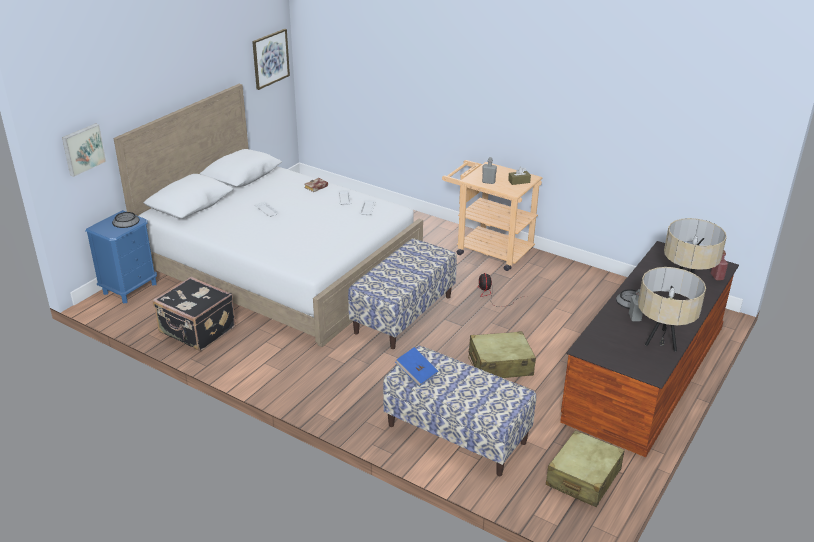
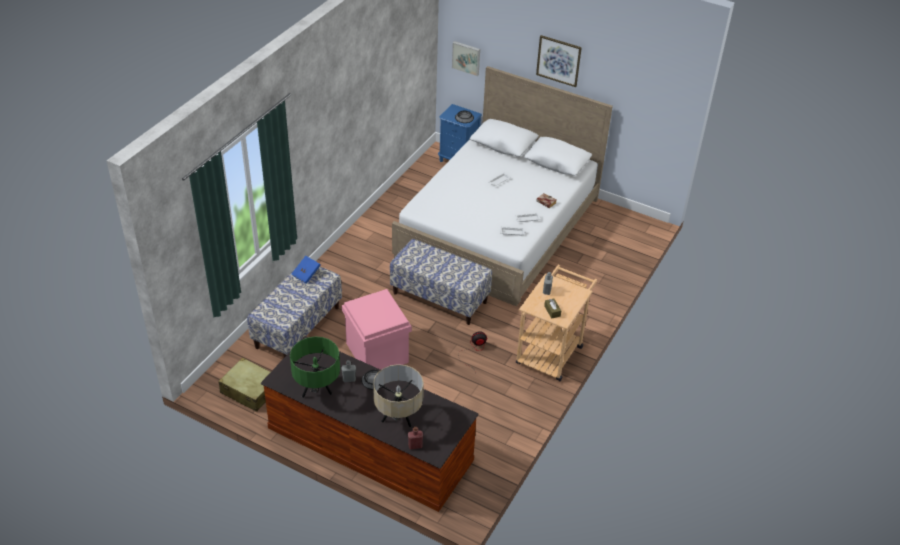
camera: 85 degrees right, 10 degrees up
(197, 331) = (409, 197): black suitcase -> none
(270, 58) = (659, 110): picture -> picture (558, 60)
(500, 364) = (376, 352): beige suitcase -> pink storage box
(662, 340) = (317, 391): beige table lamp -> green table lamp

